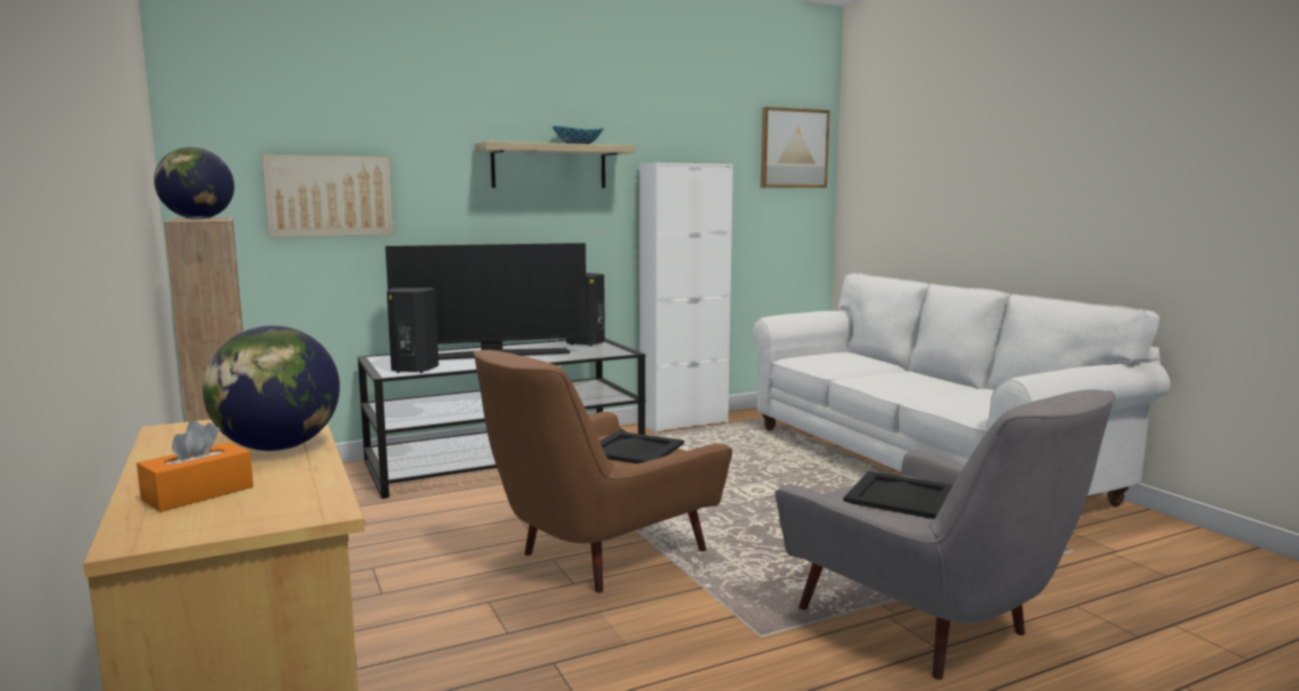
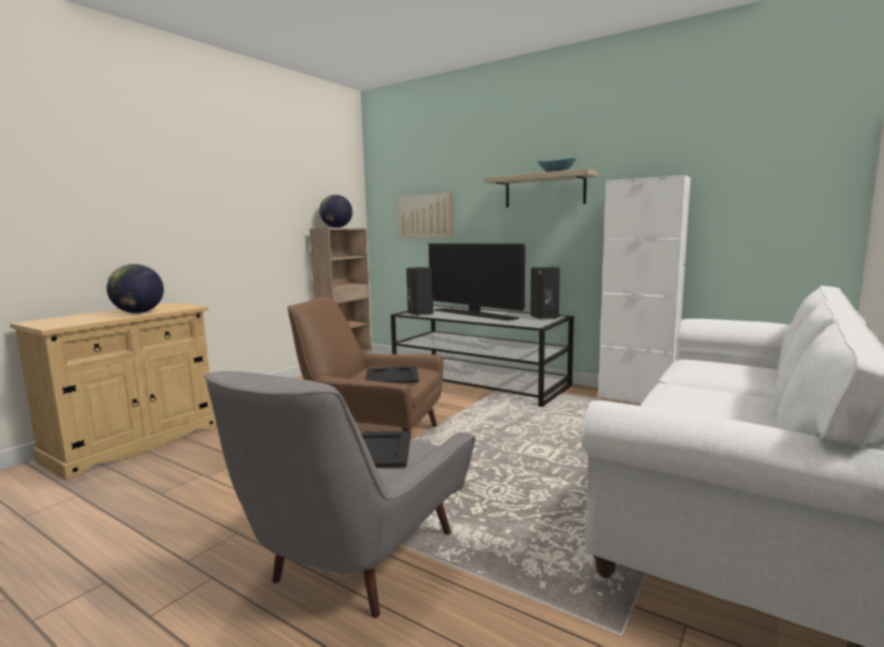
camera: 60 degrees right, 0 degrees up
(198, 493) = (78, 317): orange tissue box -> none
(793, 148) = (801, 151): picture -> none

